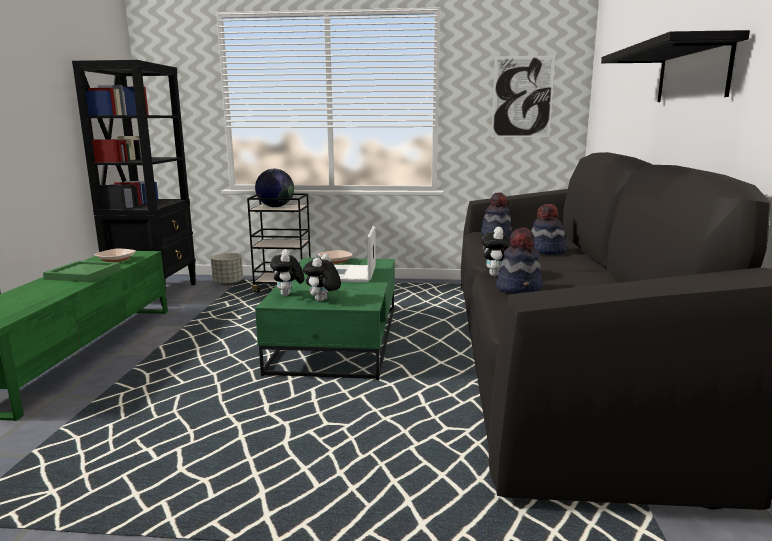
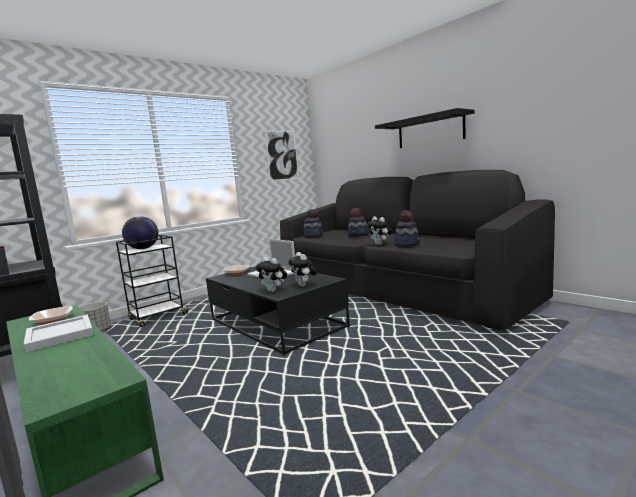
camera: 45 degrees left, 5 degrees down
(83, 274) = (61, 335): green tray -> white tray
(337, 340) = (277, 324): green coffee table -> black coffee table

